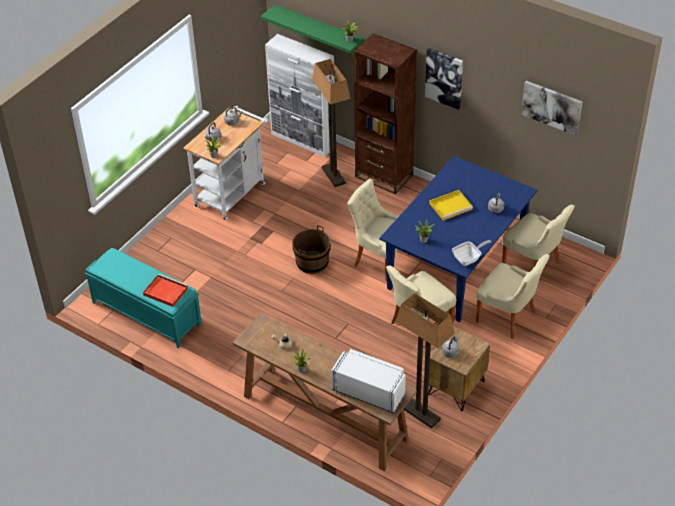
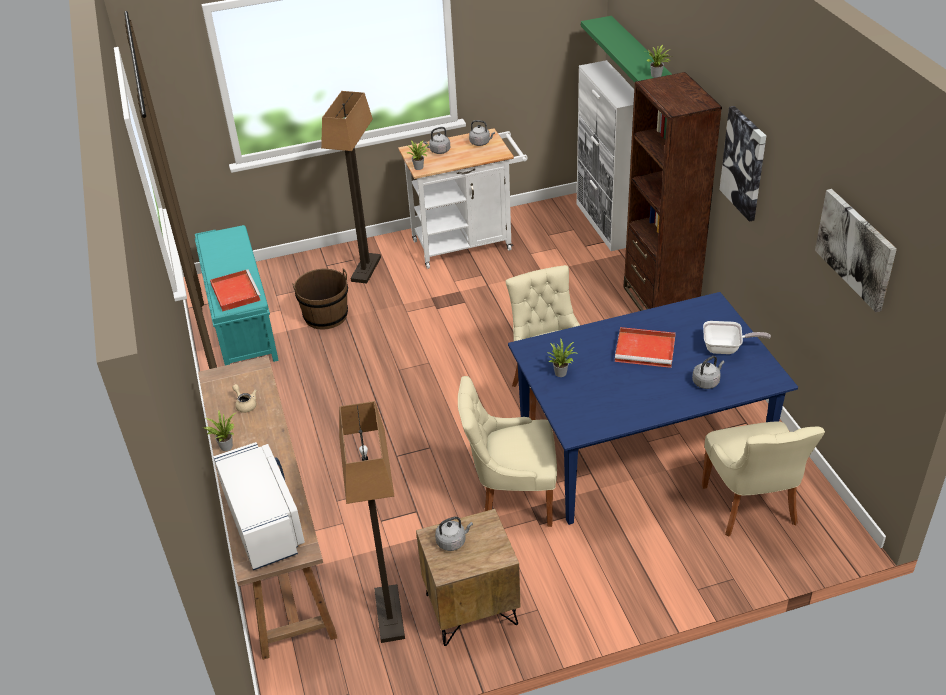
camera: 40 degrees right, 5 degrees down
(312, 262) = (468, 357): brown bucket -> brown bucket (326, 316)
(333, 176) = (599, 275): floor lamp -> floor lamp (366, 269)
(451, 206) = (646, 349): yellow tray -> red tray
(468, 259) = (594, 427): frying pan -> frying pan (726, 348)
(508, 317) = (642, 557): beige chair -> none

